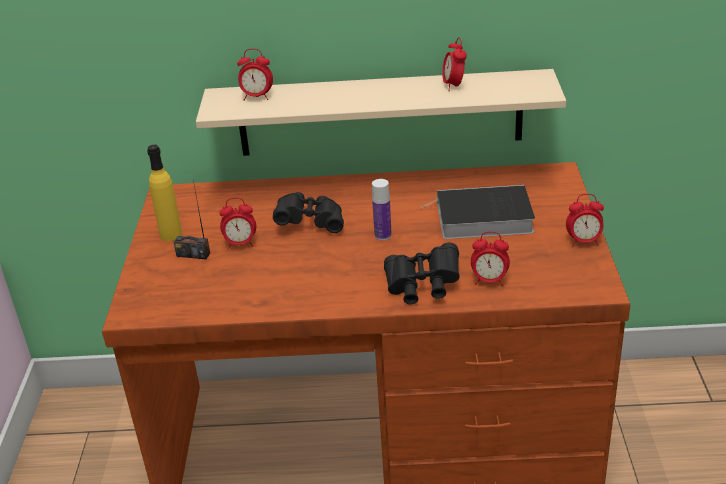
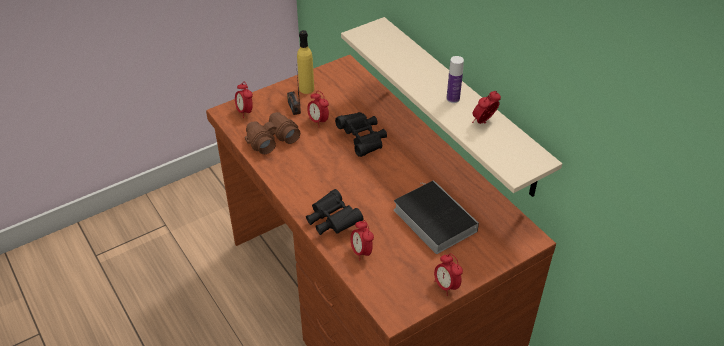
camera: 55 degrees right, 10 degrees up
(229, 290) = (271, 139): none -> brown binoculars
(257, 97) = (390, 42): alarm clock -> alarm clock (245, 111)
(383, 235) = (374, 179): bottle -> bottle (453, 99)

